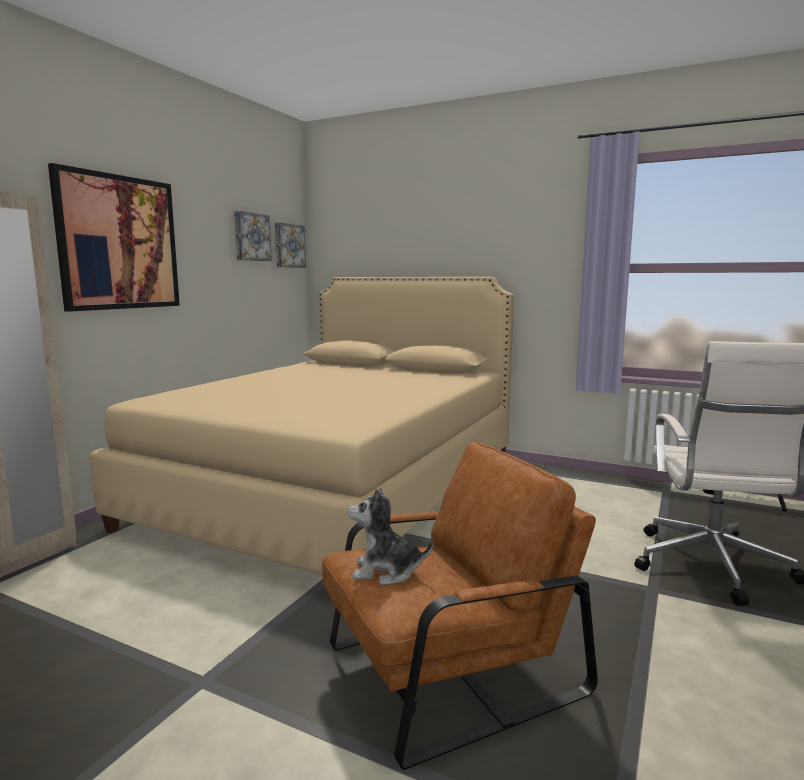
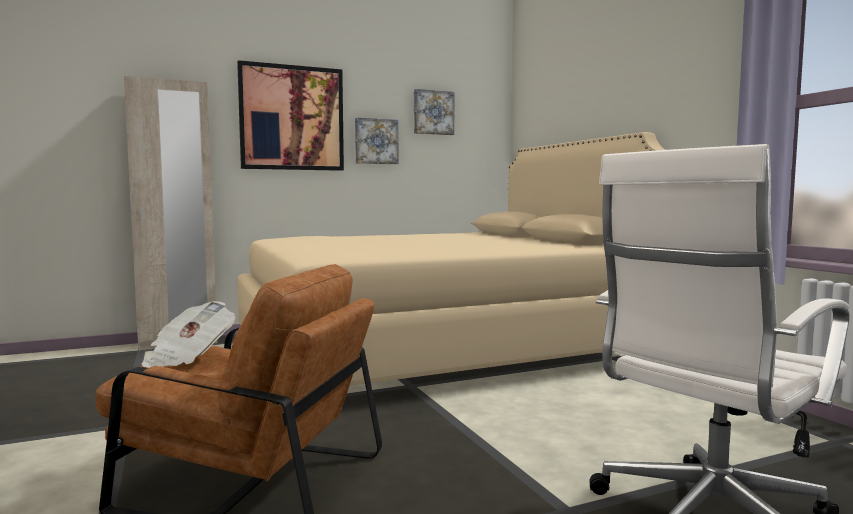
camera: 40 degrees right, 5 degrees down
(288, 246) = (481, 121): picture -> picture (376, 141)
(386, 571) = (188, 357): plush toy -> newspaper

